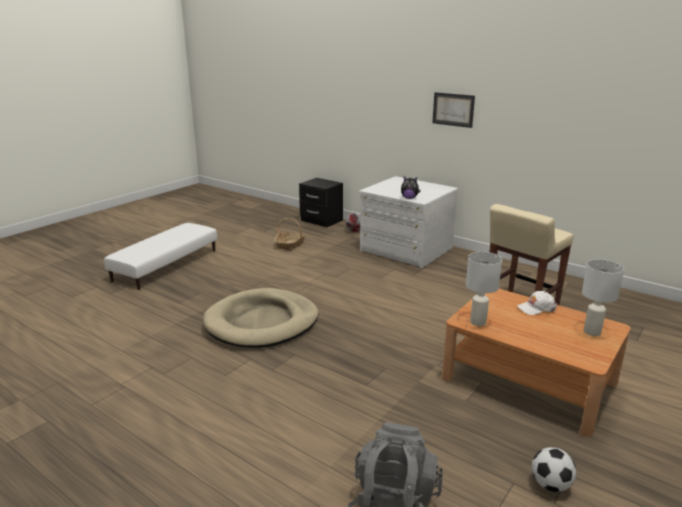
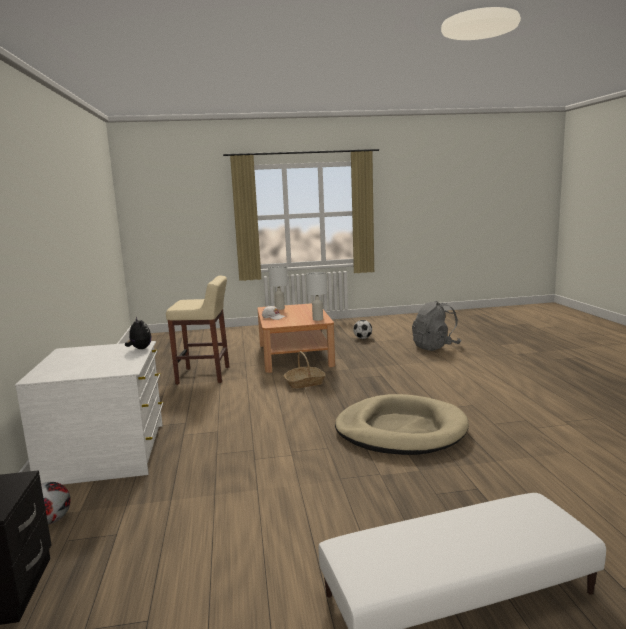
camera: 135 degrees left, 10 degrees down
(290, 244) = (189, 538): basket -> basket (304, 383)
(453, 109) = (23, 243): picture -> none

